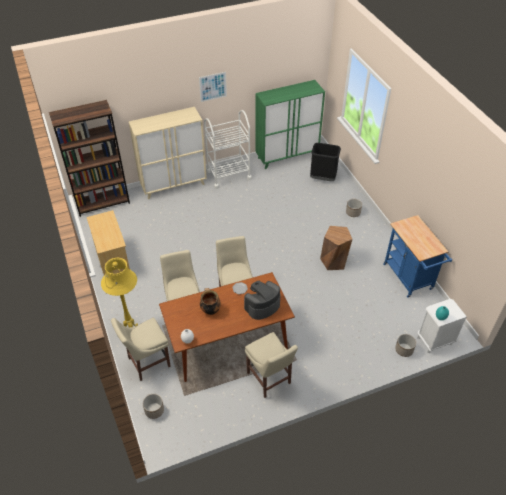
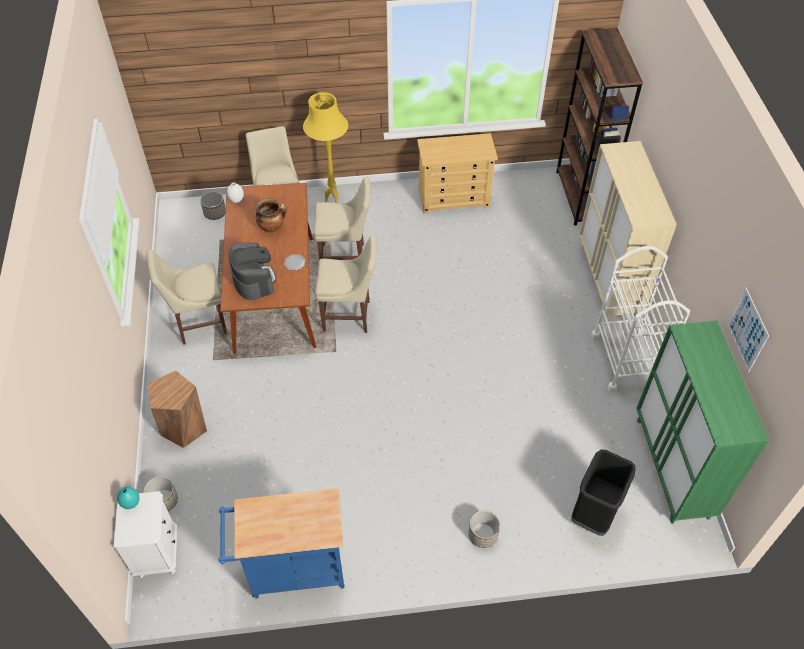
camera: 105 degrees right, 5 degrees up
(213, 86) = (700, 230): picture -> picture (747, 330)
(334, 261) = (372, 462): brown stool -> brown stool (184, 427)

